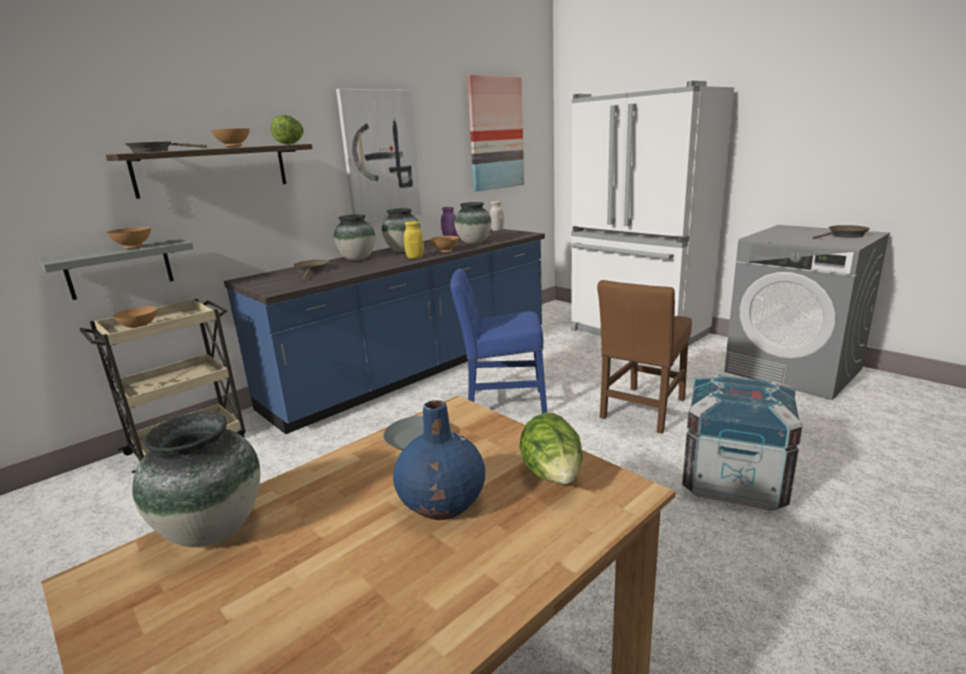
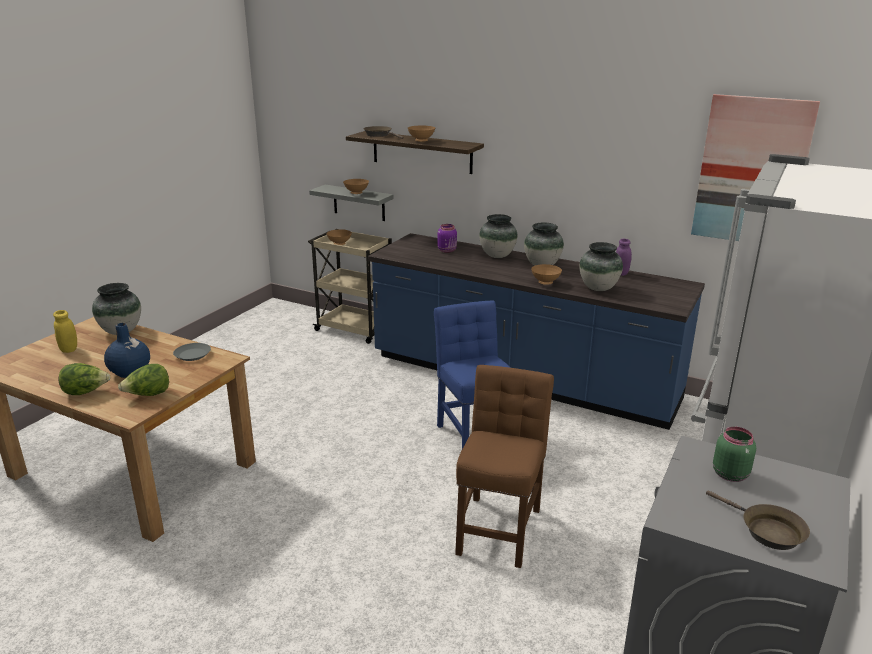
camera: 70 degrees right, 5 degrees up
(290, 144) = (463, 146): lettuce -> lettuce (86, 392)
(312, 271) = (447, 250): brown frying pan -> purple jar
(380, 157) = (568, 168): picture -> none
(415, 257) = (514, 275): yellow jar -> yellow jar (69, 349)
(497, 230) = (685, 289): white jar -> none
(642, 411) = (499, 526): brown chair -> brown chair turned 90 degrees clockwise
(733, 481) = (378, 589): crate -> none
(784, 236) = (730, 474): none -> green jar

